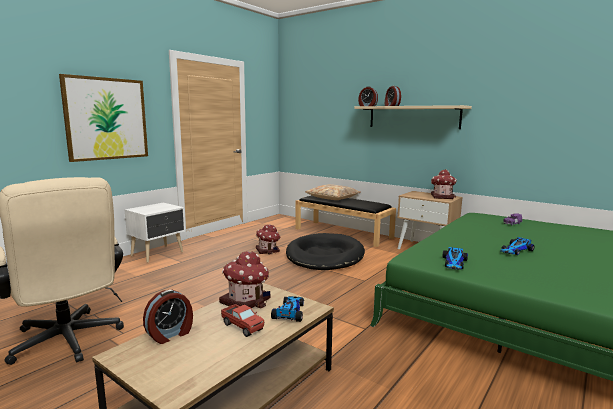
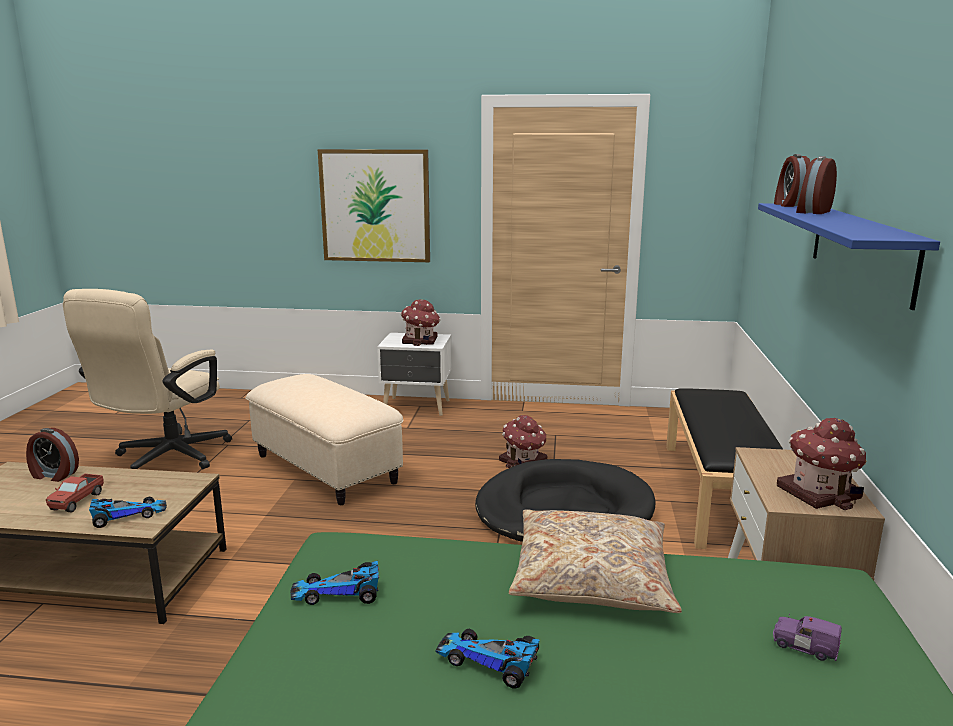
camera: 60 degrees right, 5 degrees up
(197, 290) = (327, 468): none -> beige ottoman
(246, 300) = (151, 483): toy house -> toy house (421, 341)
(332, 198) = (723, 408): beige pillow -> beige pillow (592, 577)
(413, 117) = (860, 249): beige shelf -> blue shelf

